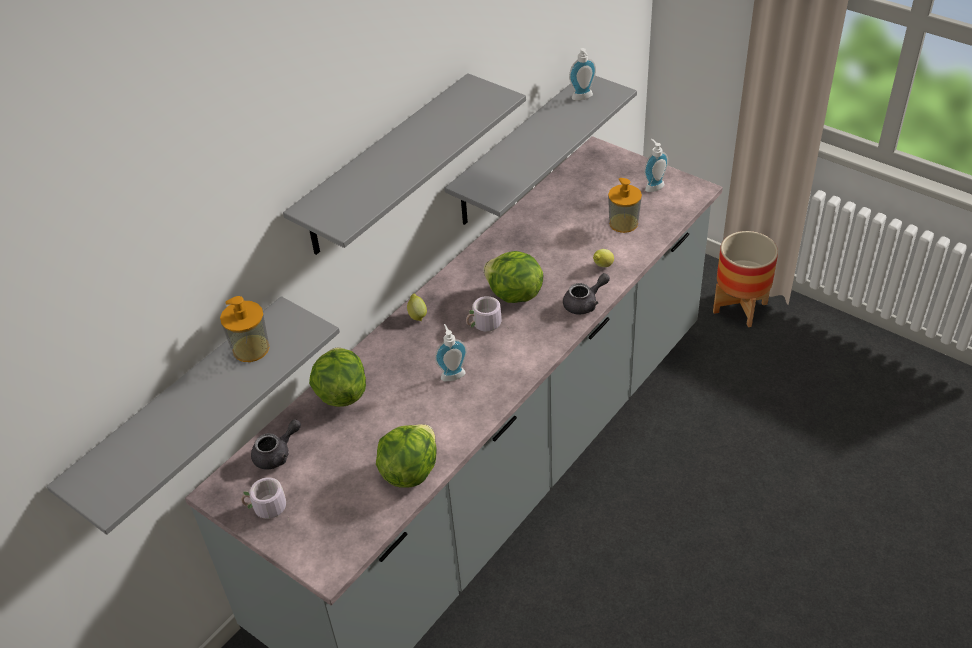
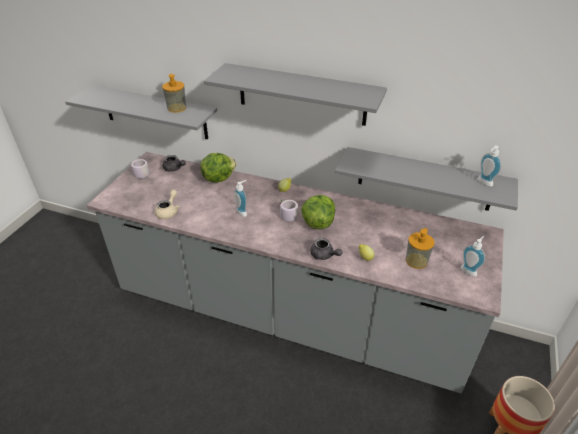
camera: 70 degrees right, 5 degrees down
(409, 471) = (168, 212): lettuce -> beige teapot

